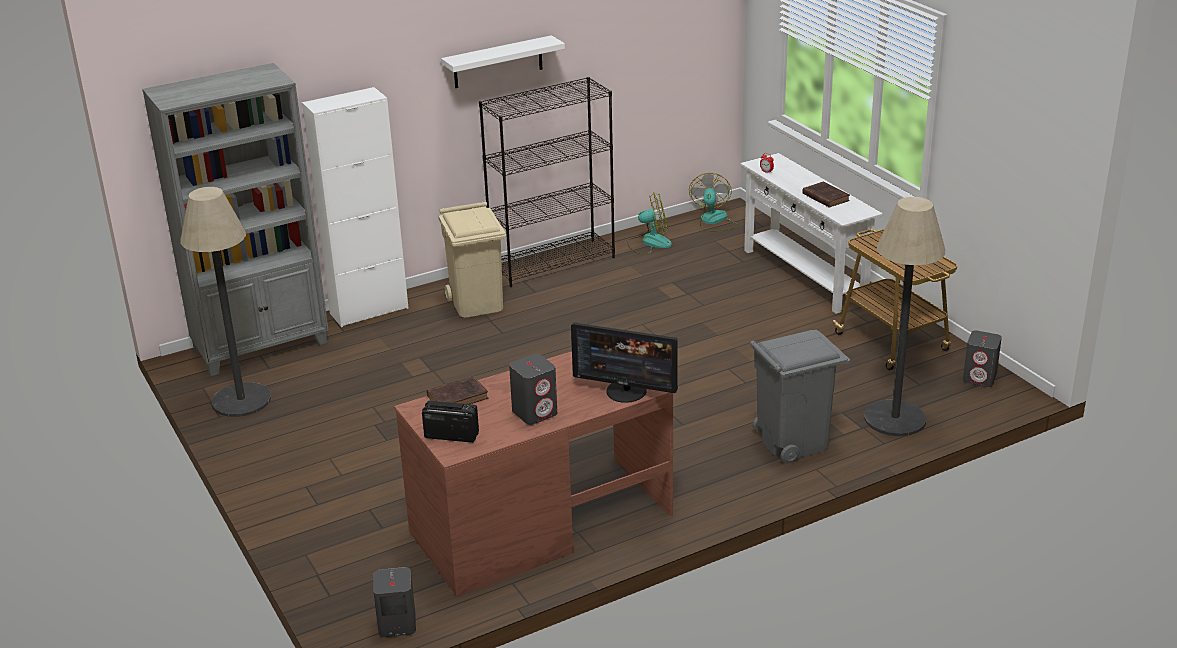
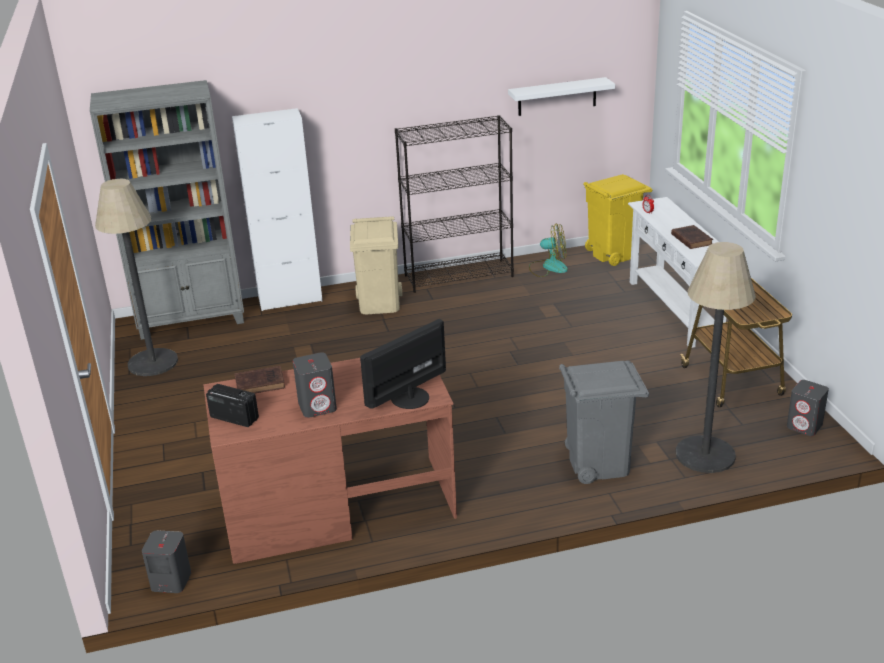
camera: 15 degrees right, 0 degrees up
(498, 62) = (414, 95): white shelf -> white shelf (557, 96)
(626, 391) = (409, 397): monitor -> monitor turned 105 degrees clockwise
(714, 221) = (613, 254): fan -> yellow trash can

